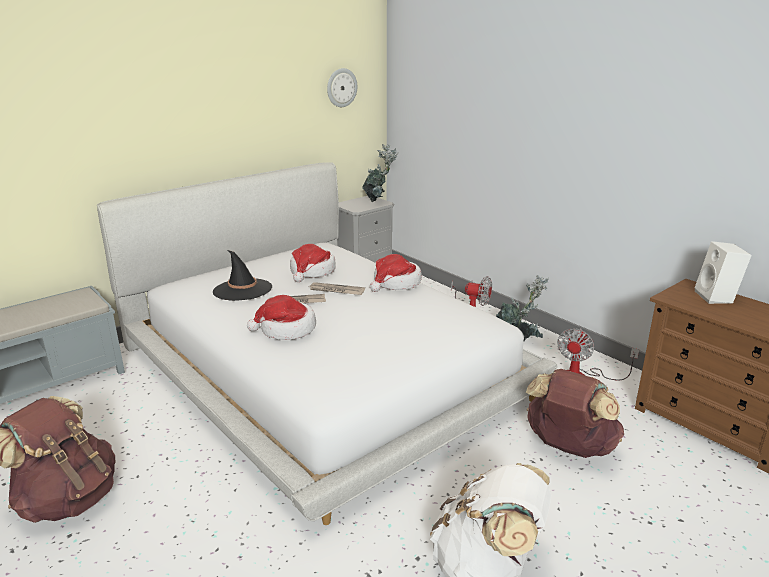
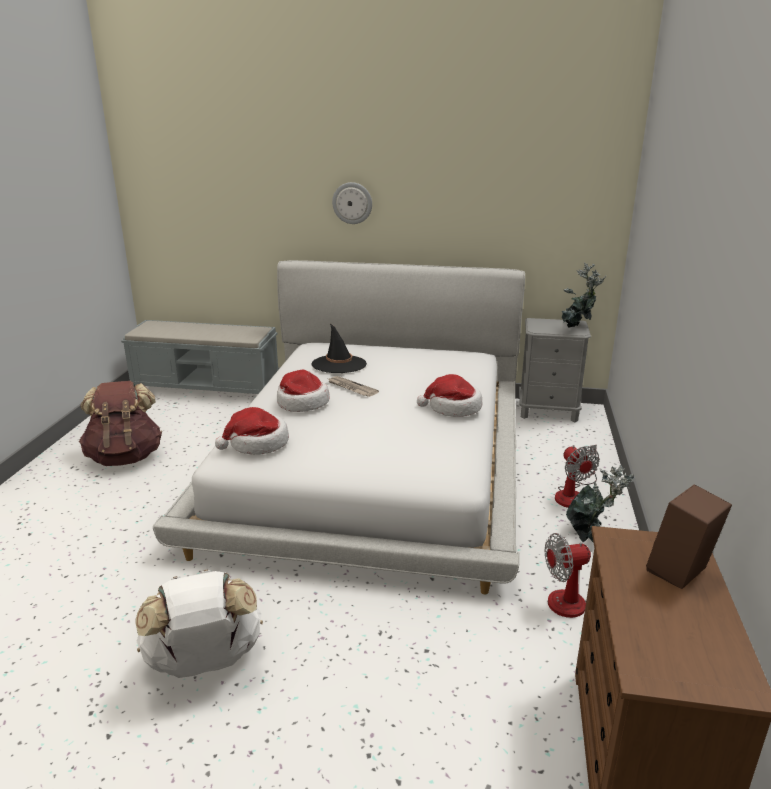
camera: 50 degrees right, 0 degrees up
(312, 272) = (413, 371): hat -> hat (257, 444)
(336, 290) = (396, 392): newspaper -> none
(341, 87) = (562, 190): wall clock -> wall clock (352, 203)
(568, 447) = (432, 648): brown backpack -> none
(717, 298) = (680, 574): white speaker -> brown speaker

